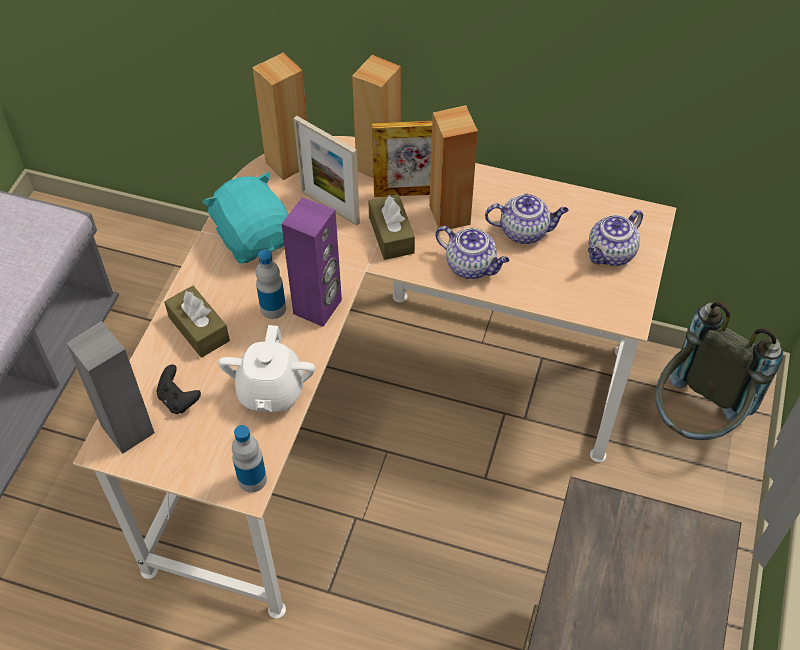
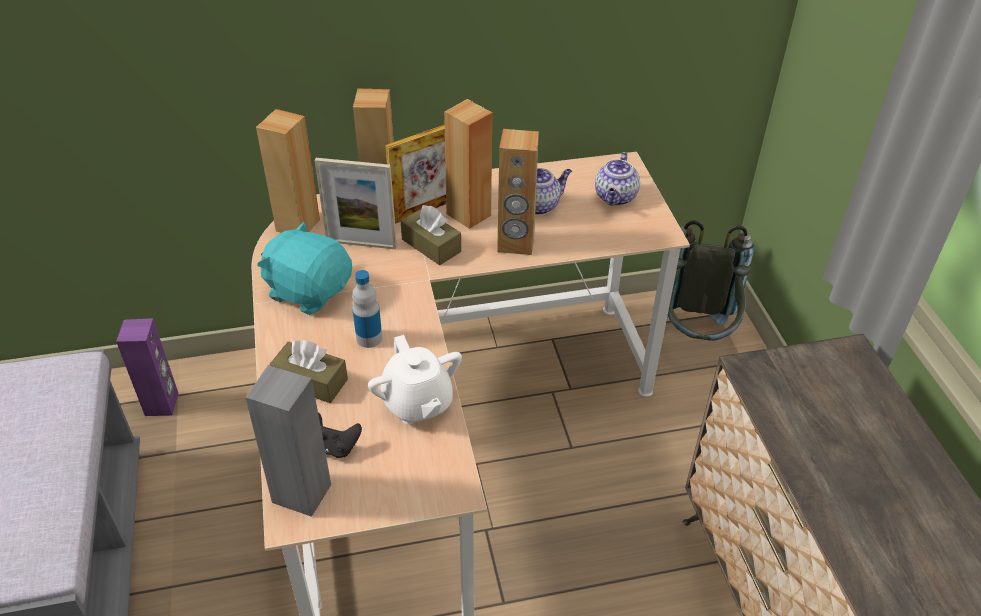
camera: 30 degrees left, 10 degrees down
(252, 479) = (455, 481): bottle -> none
(318, 307) = (409, 321): purple speaker -> purple speaker (162, 404)
(471, 266) = (516, 244): teapot -> brown speaker

